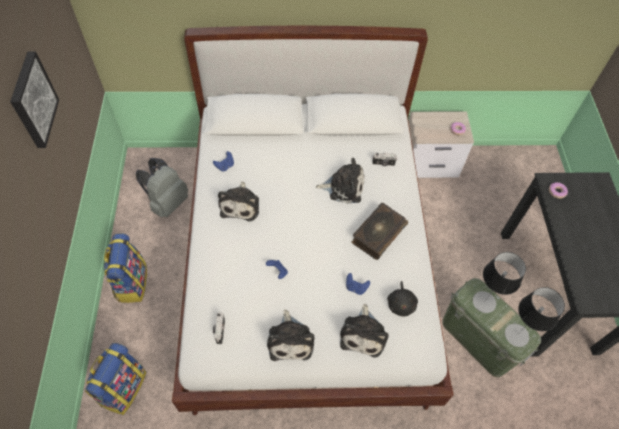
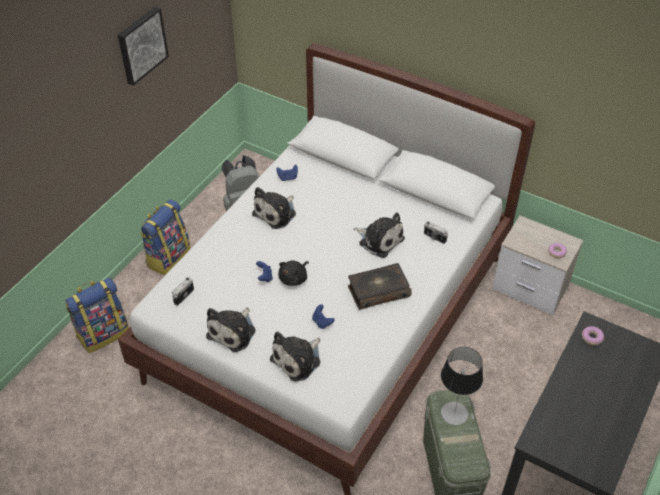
camera: 35 degrees right, 10 degrees down
(401, 304) = (352, 355): black plush toy -> black plush toy (294, 278)
(516, 335) = (463, 457): table lamp -> none

